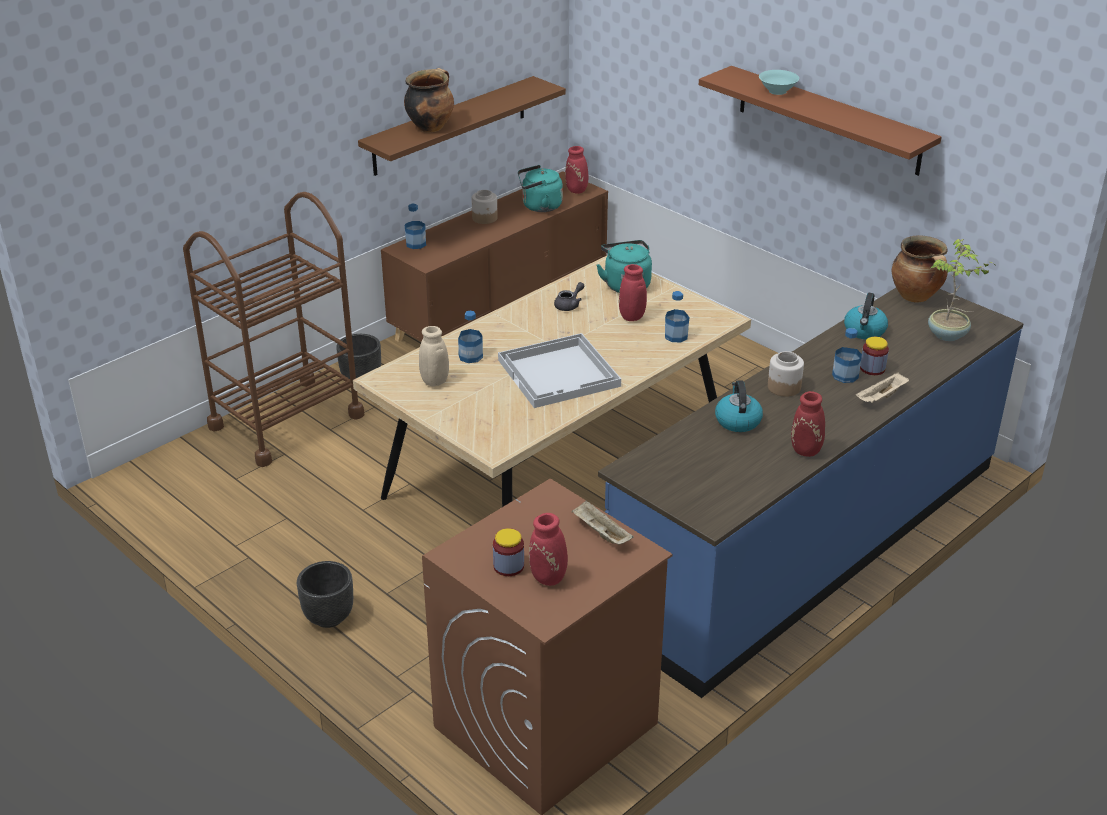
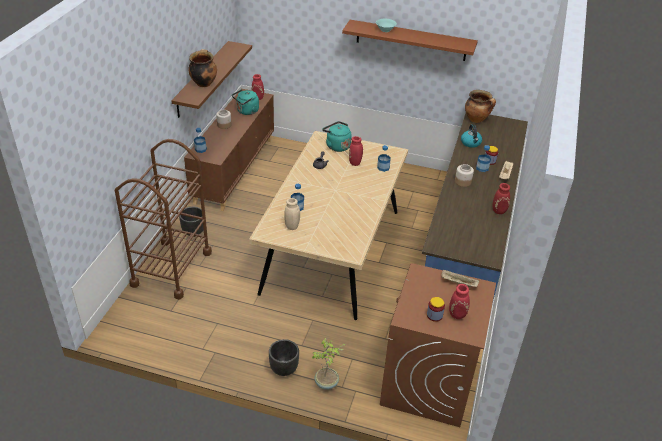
camera: 30 degrees left, 5 degrees up
(560, 373) = (348, 203): white tray -> none
(737, 421) = (458, 205): kettle -> none
(948, 335) = (505, 136): potted plant -> potted plant (327, 383)

